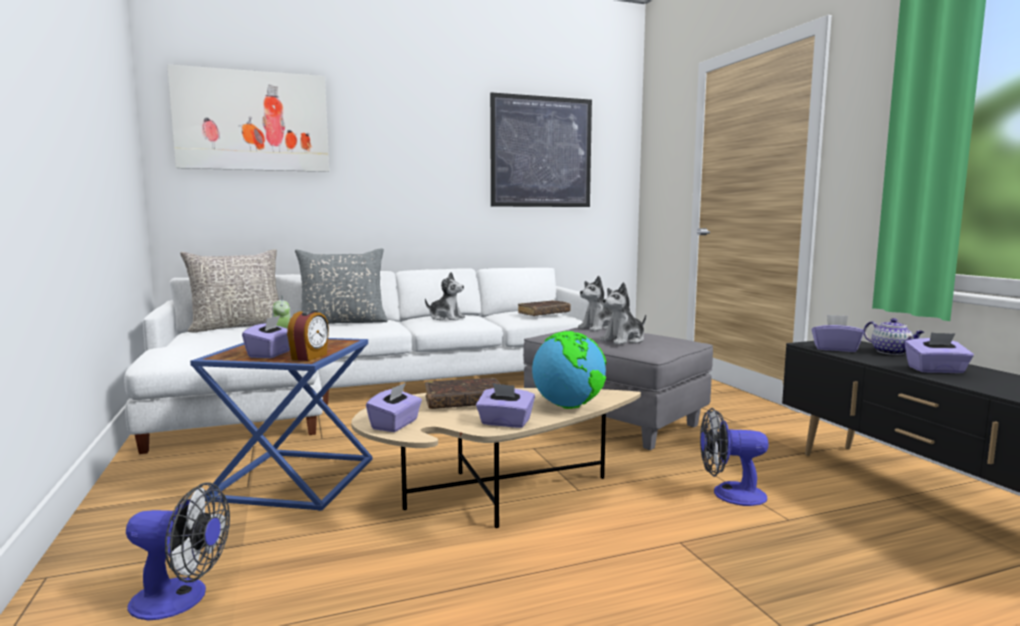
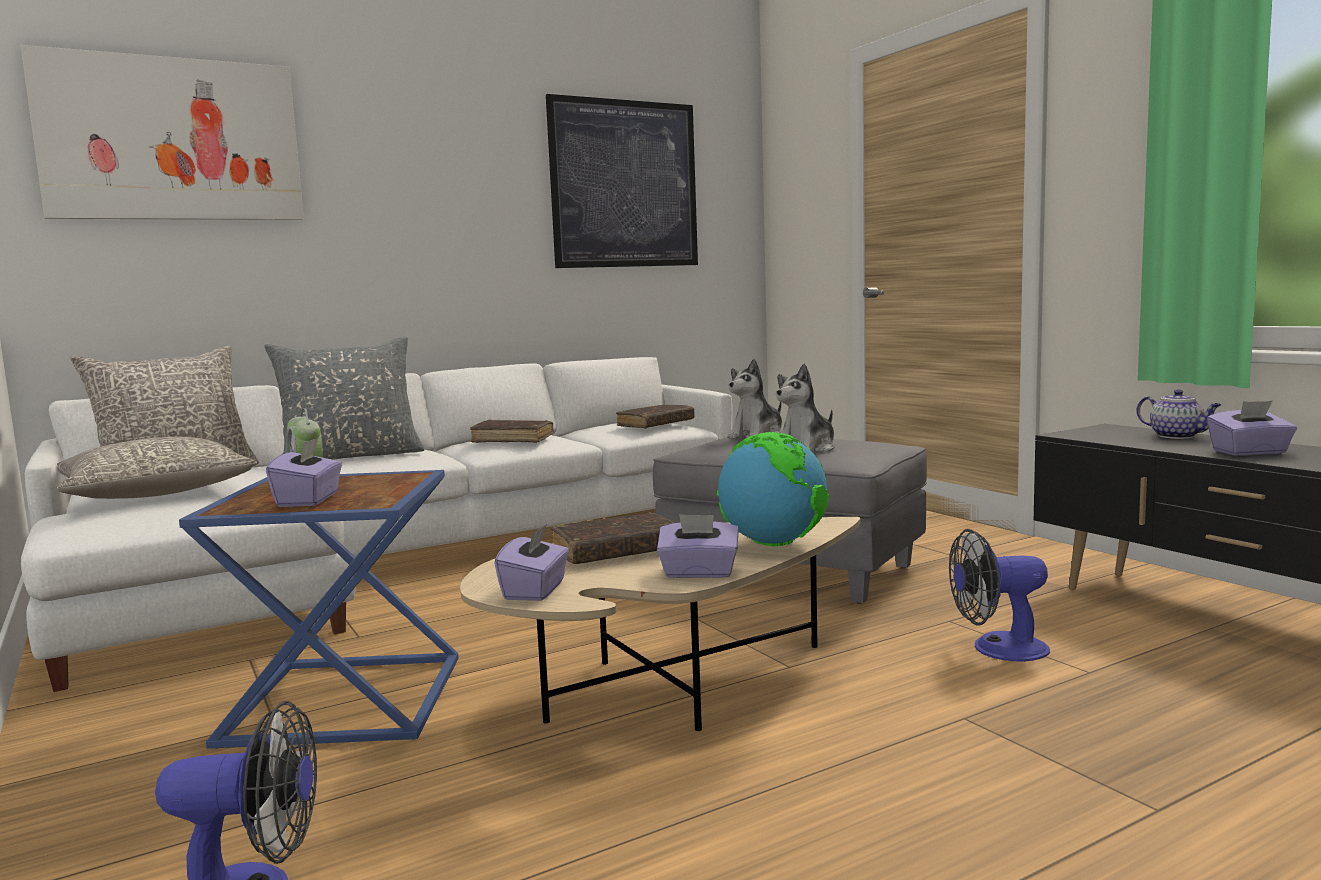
camera: 10 degrees left, 0 degrees up
(216, 338) = (157, 492): none -> grey pillow
(310, 357) = (378, 499): alarm clock -> none
(446, 318) = (513, 440): plush toy -> brown book
(835, 349) = (1104, 437): purple tissue box -> none

